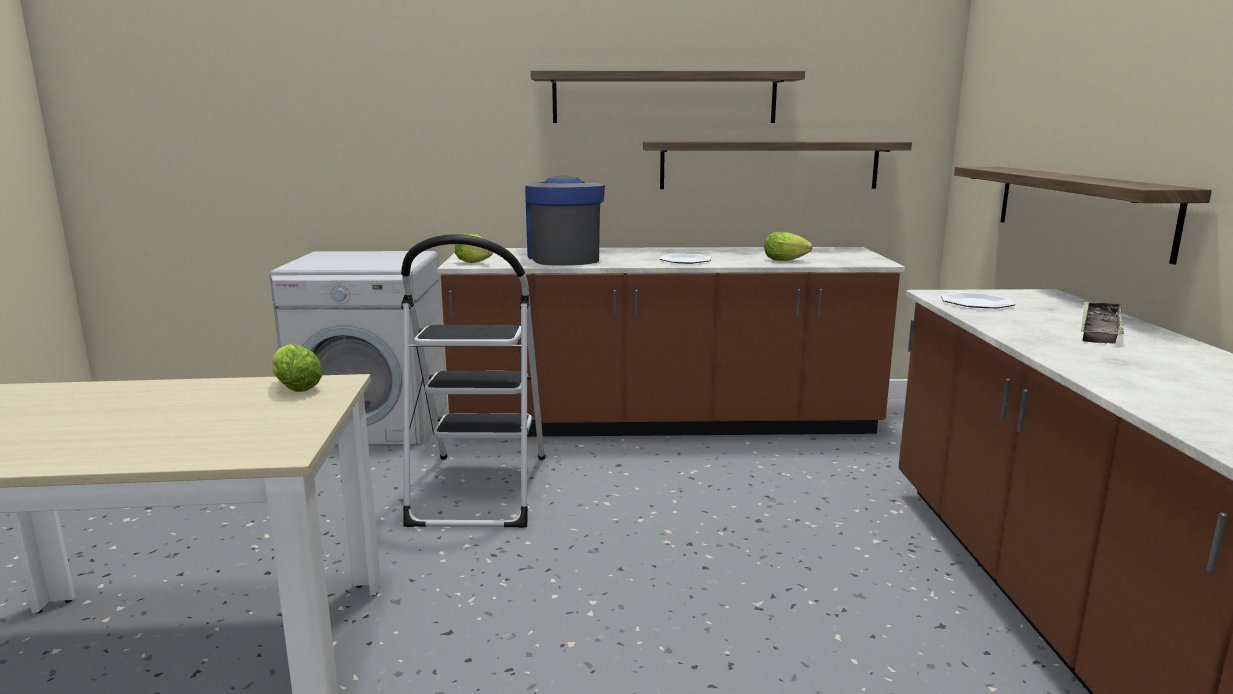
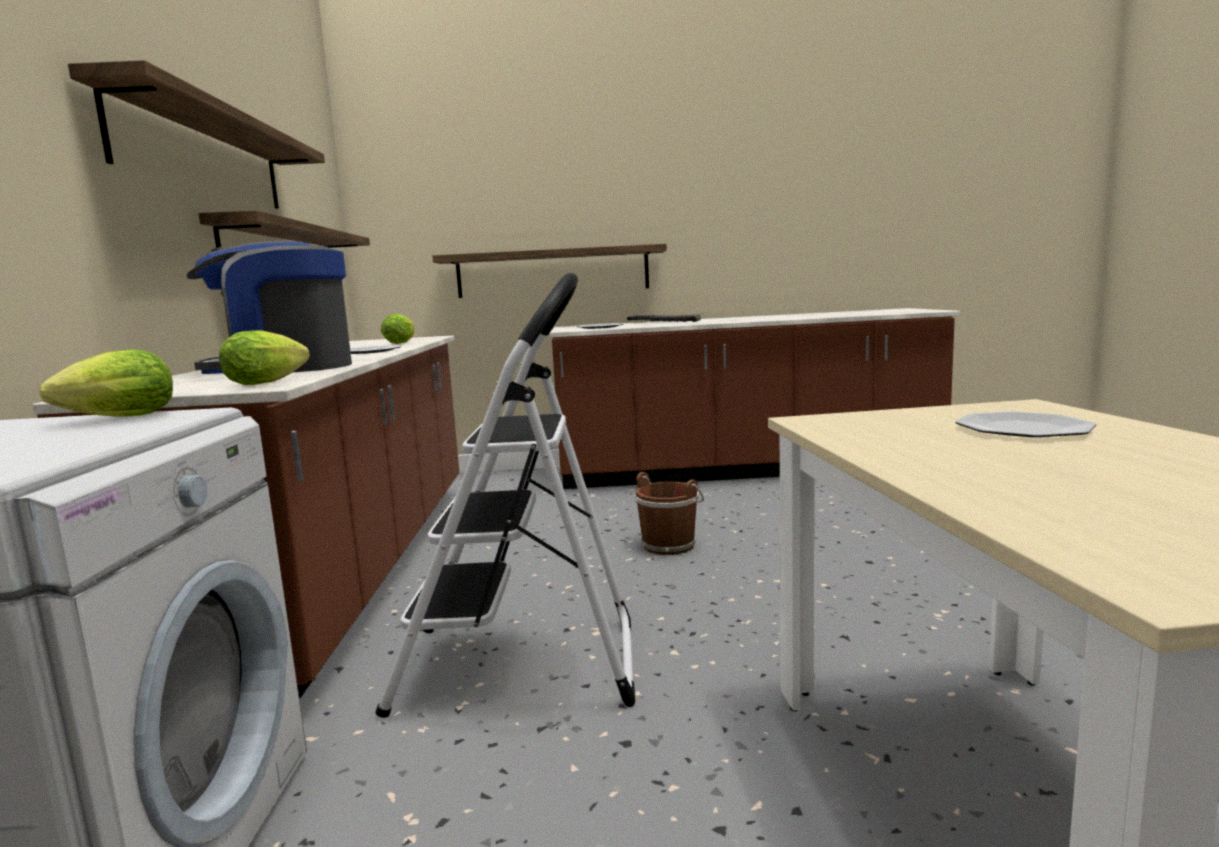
camera: 90 degrees left, 5 degrees down
(209, 427) = (1023, 429): none -> plate
(295, 387) = (850, 428): lettuce -> lettuce (114, 419)
(709, 555) = (669, 544): none -> brown bucket

